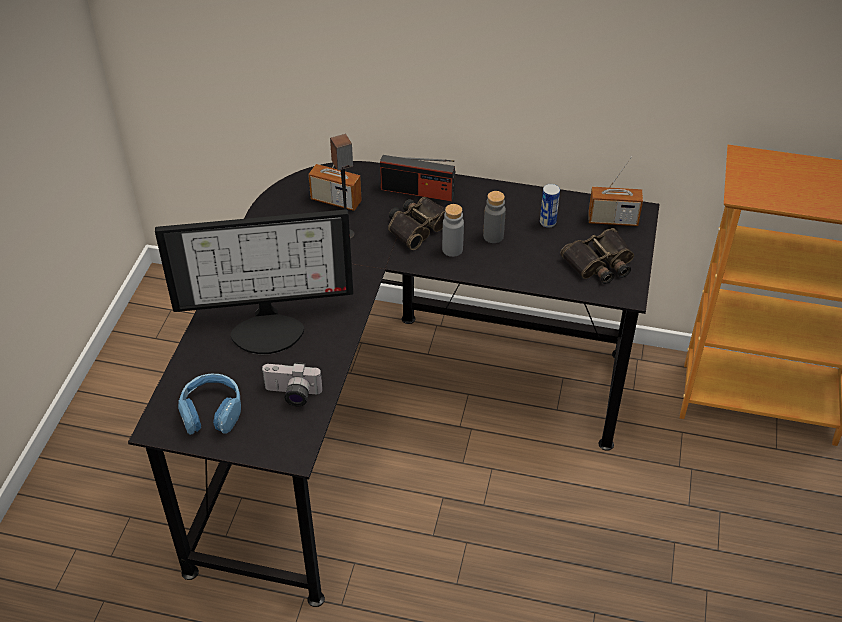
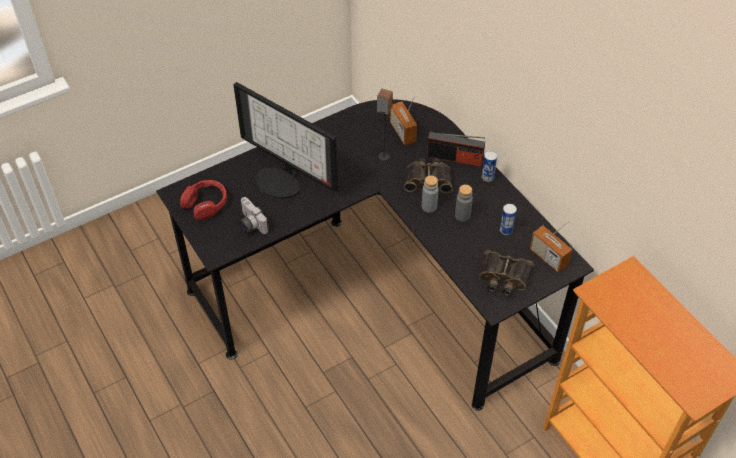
camera: 45 degrees right, 5 degrees up
(212, 412) = (206, 204): blue headphones -> red headphones
(418, 191) = (455, 158): radio -> radio turned 45 degrees counterclockwise
(470, 189) = (487, 177): none -> can

